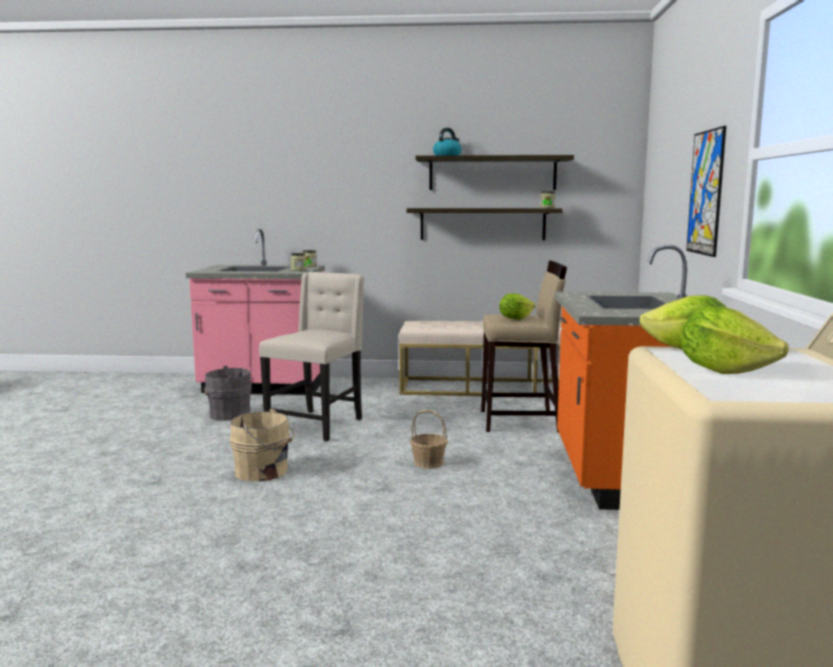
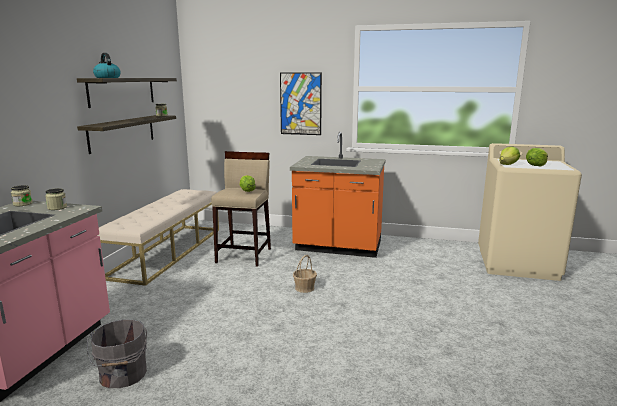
camera: 80 degrees left, 5 degrees up
(263, 472) = (299, 348): beige bucket -> none
(317, 425) = (199, 324): beige chair -> none

